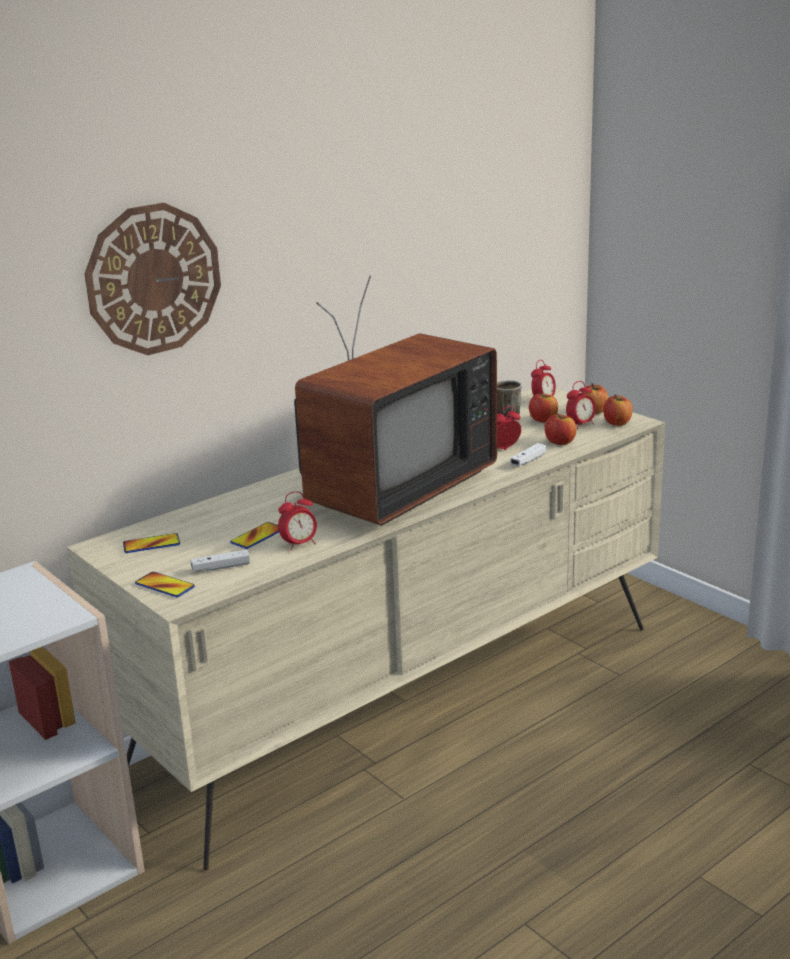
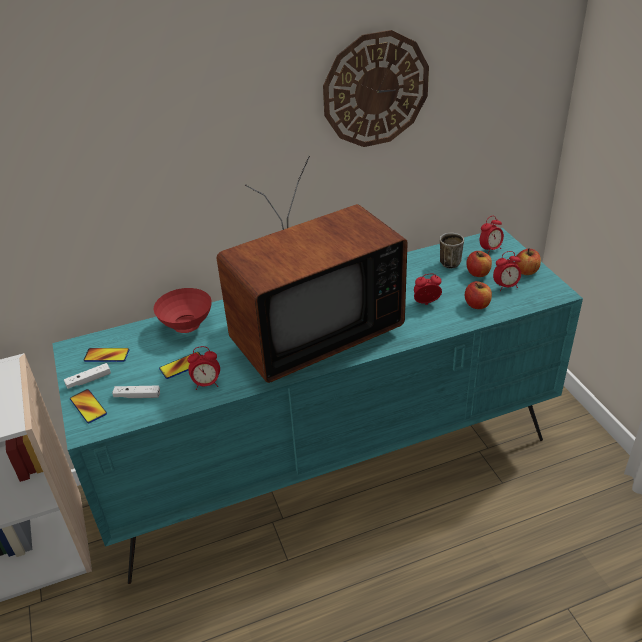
camera: 20 degrees right, 15 degrees up
(153, 279) = (114, 148): wall clock -> wall clock (375, 90)
(234, 506) = (187, 325): none -> red bowl
(405, 699) = (330, 462): beige tv stand -> turquoise tv stand
(528, 460) = (438, 323): white game controller -> white game controller (89, 380)
(617, 423) = (539, 290): apple -> none

